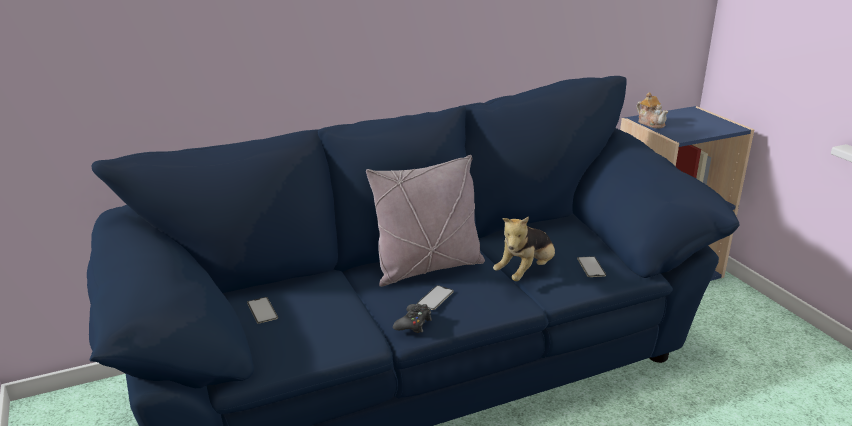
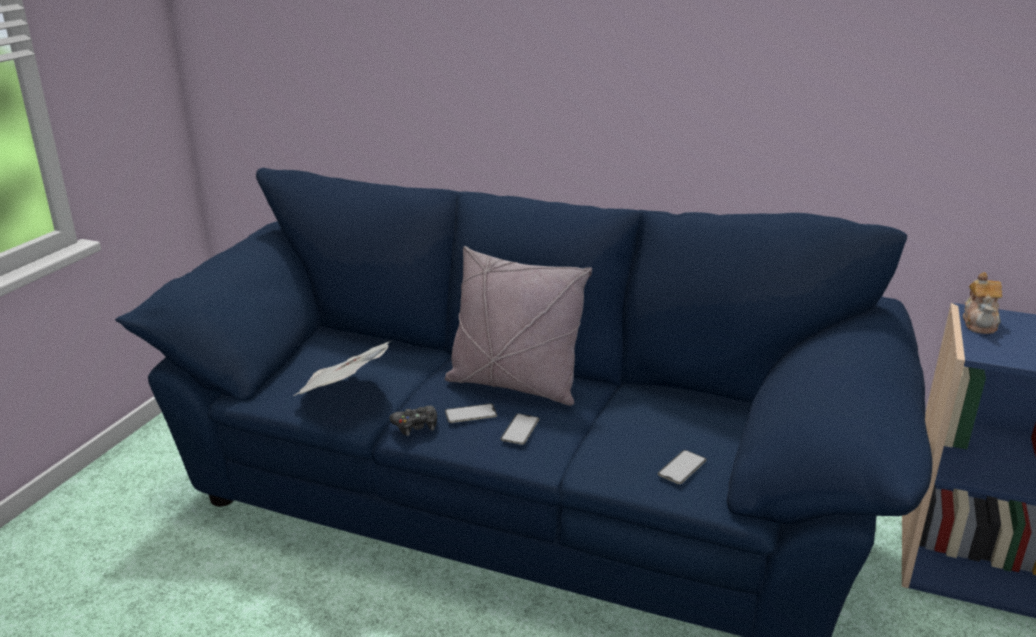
camera: 45 degrees right, 0 degrees up
(262, 310) = (327, 354): phone -> phone (520, 429)
(328, 328) = (344, 391): none -> newspaper
(526, 272) = (600, 436): plush toy -> none

